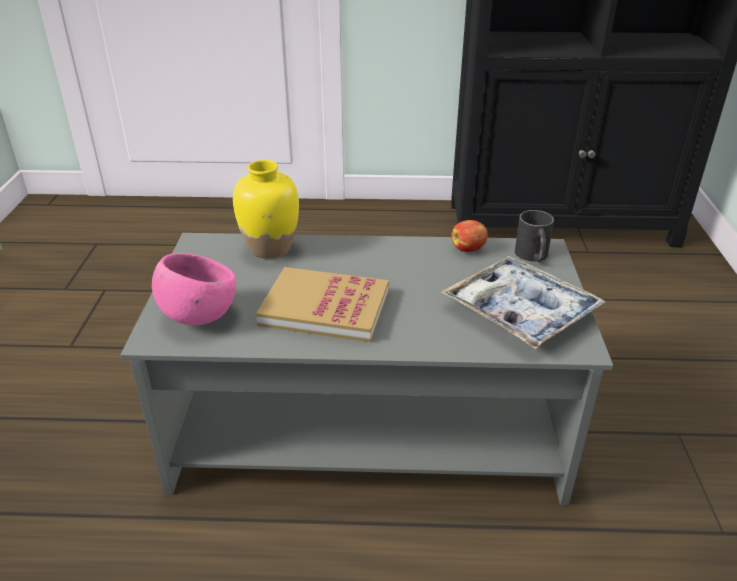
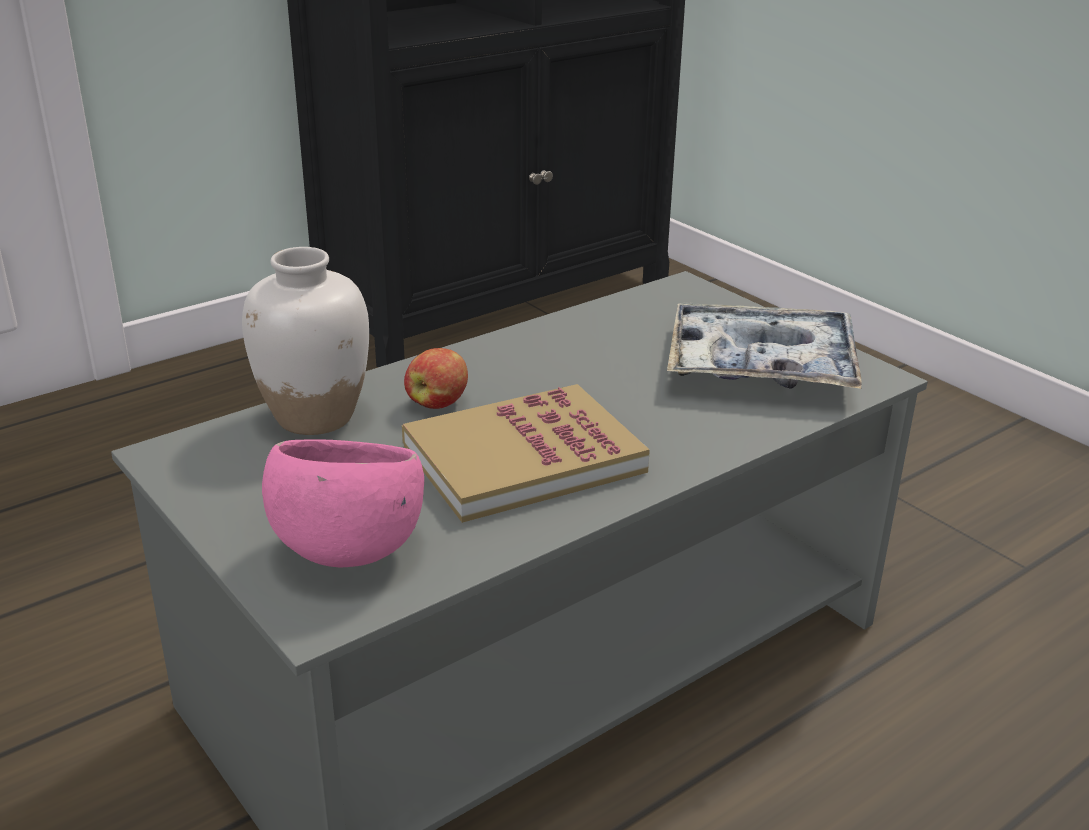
camera: 40 degrees left, 5 degrees down
(270, 249) = (315, 417): yellow vase -> white vase
(468, 249) = (597, 319): apple -> apple (438, 403)
(533, 256) = (683, 301): black mug -> none

